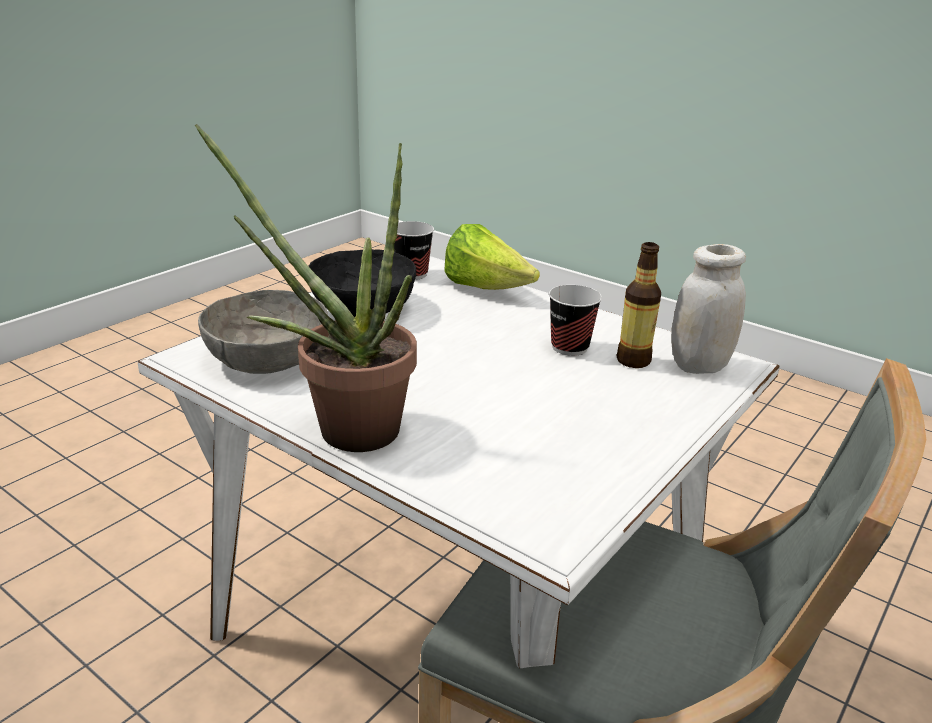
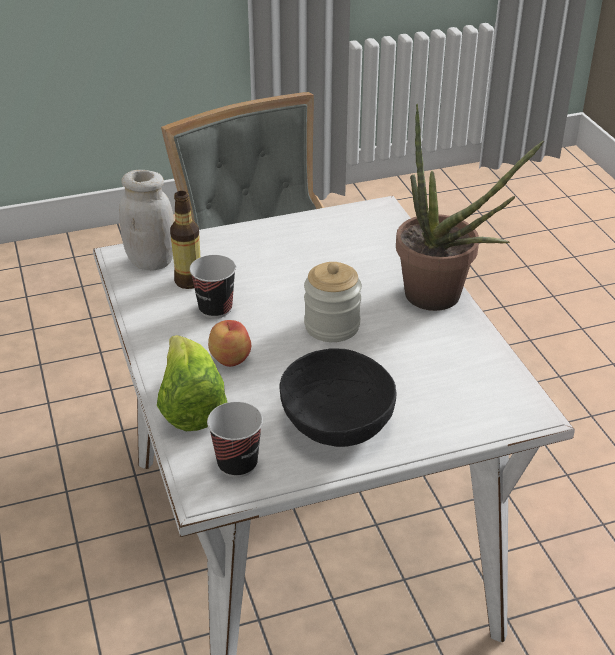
camera: 145 degrees left, 10 degrees up
(267, 359) = (463, 383): grey bowl -> none
(441, 366) = (332, 326): none -> jar
(500, 319) = (229, 359): none -> apple

